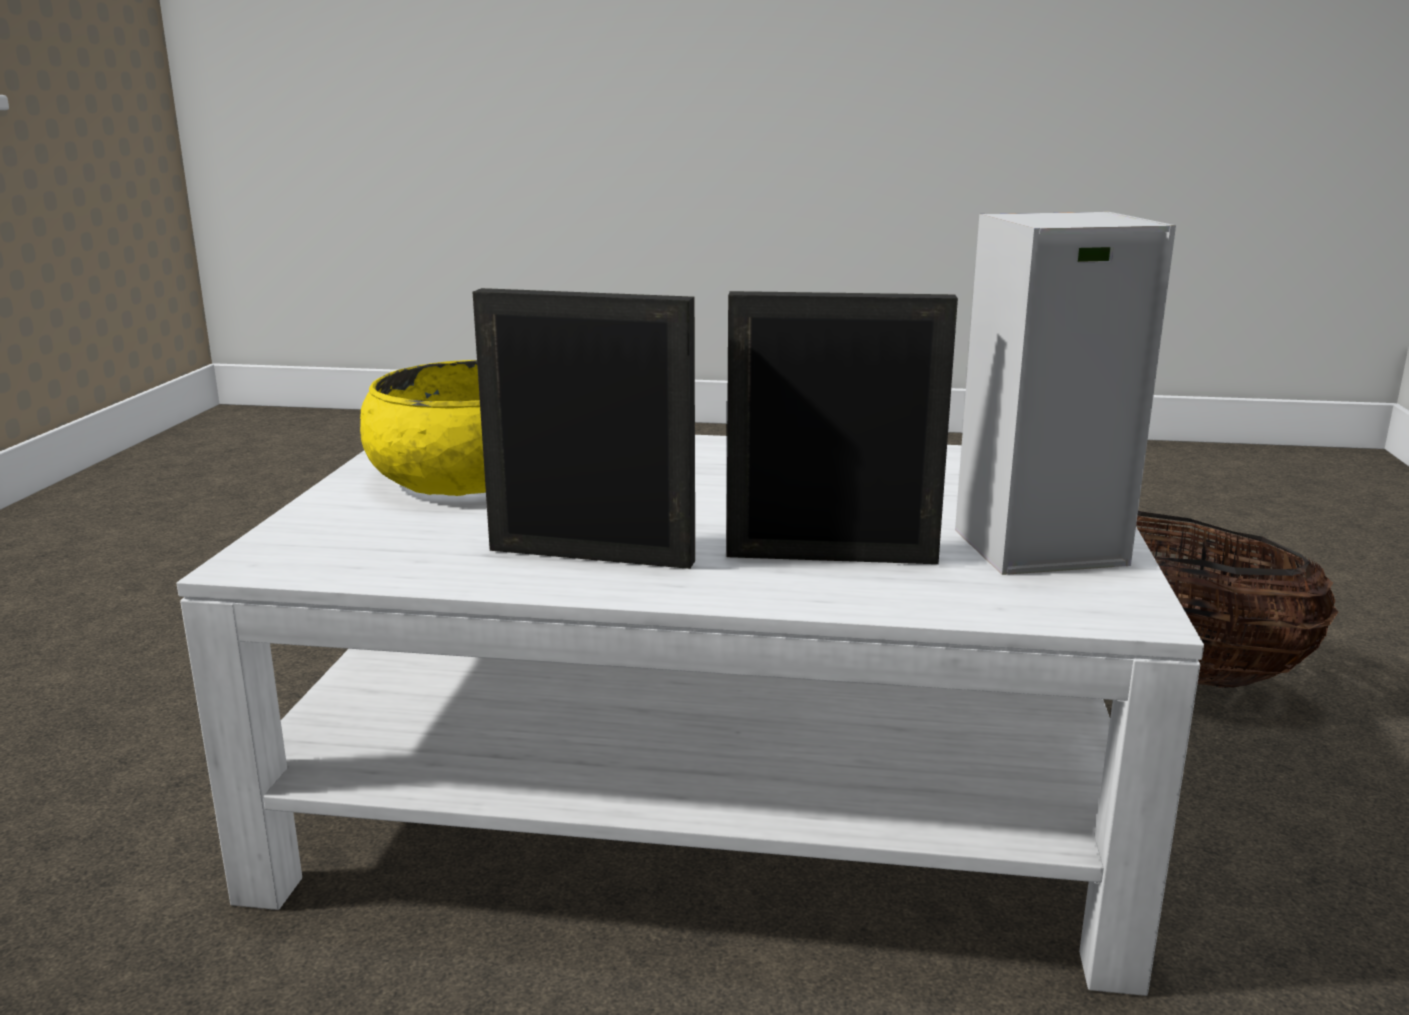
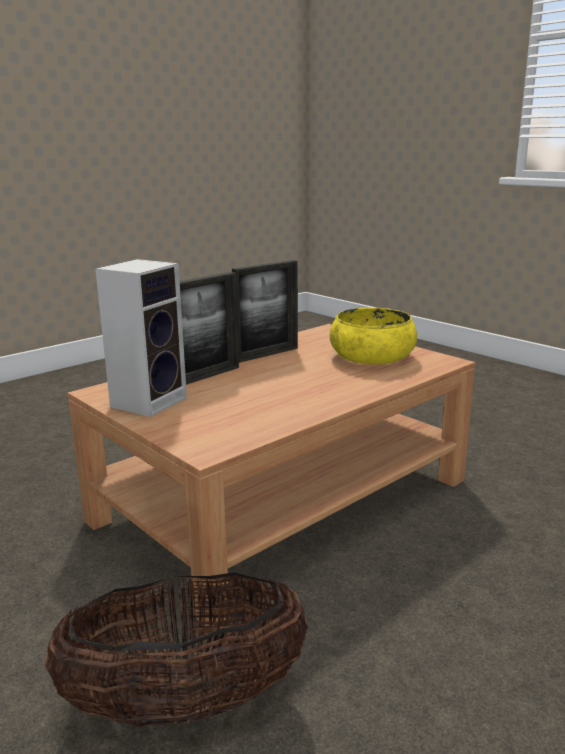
camera: 130 degrees right, 0 degrees up
(699, 792) = (284, 499): white coffee table -> brown coffee table

